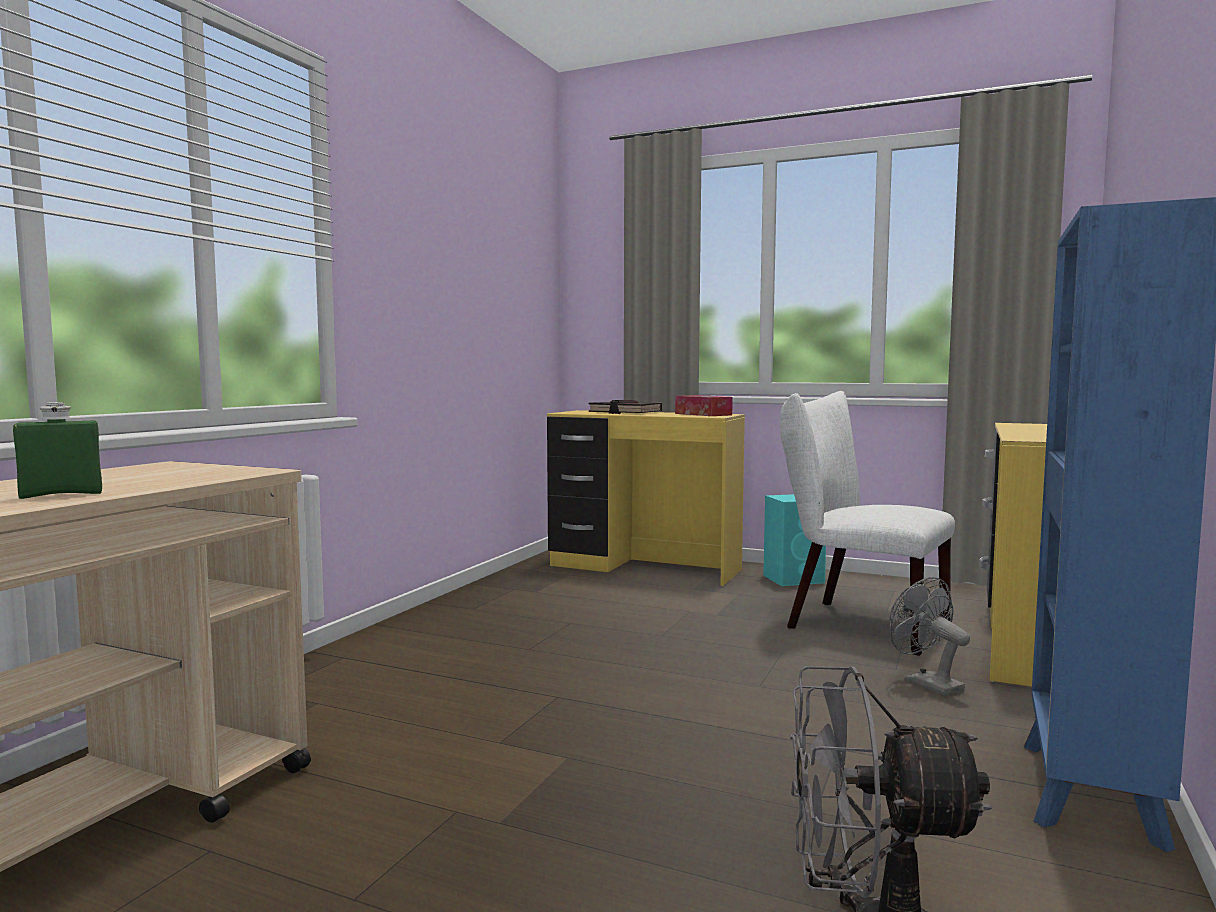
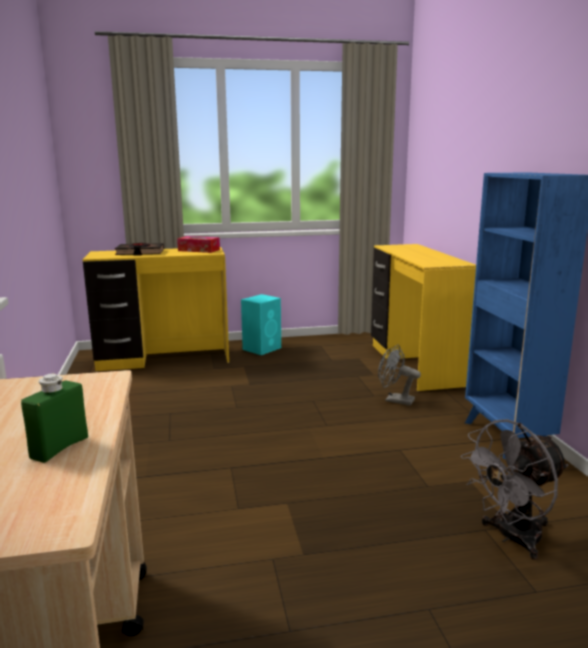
camera: 35 degrees left, 10 degrees up
(857, 623) = (327, 372): white chair -> none

